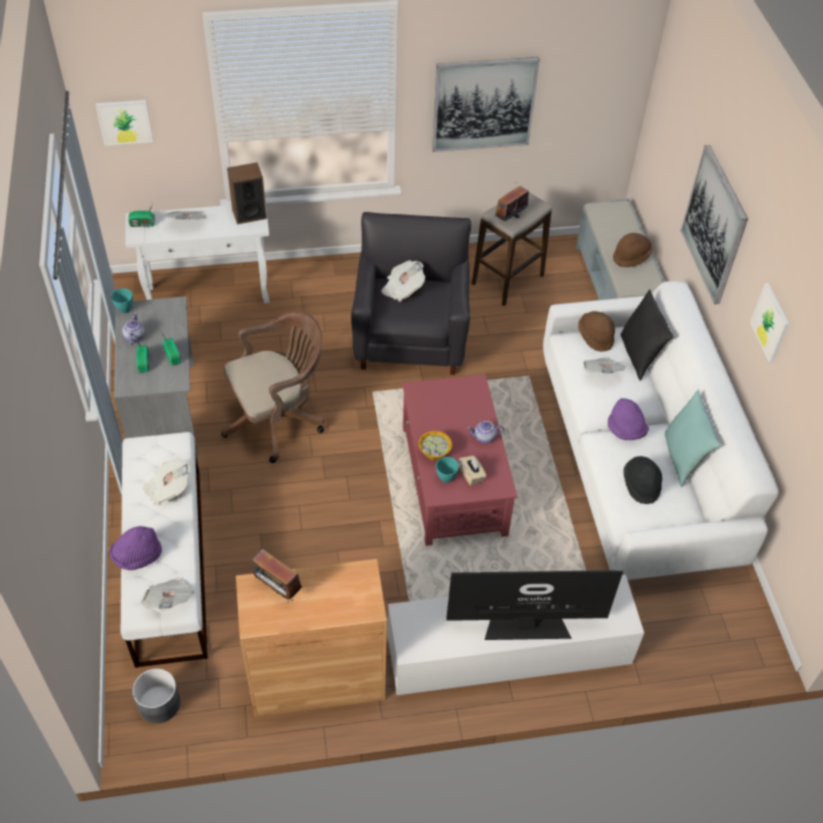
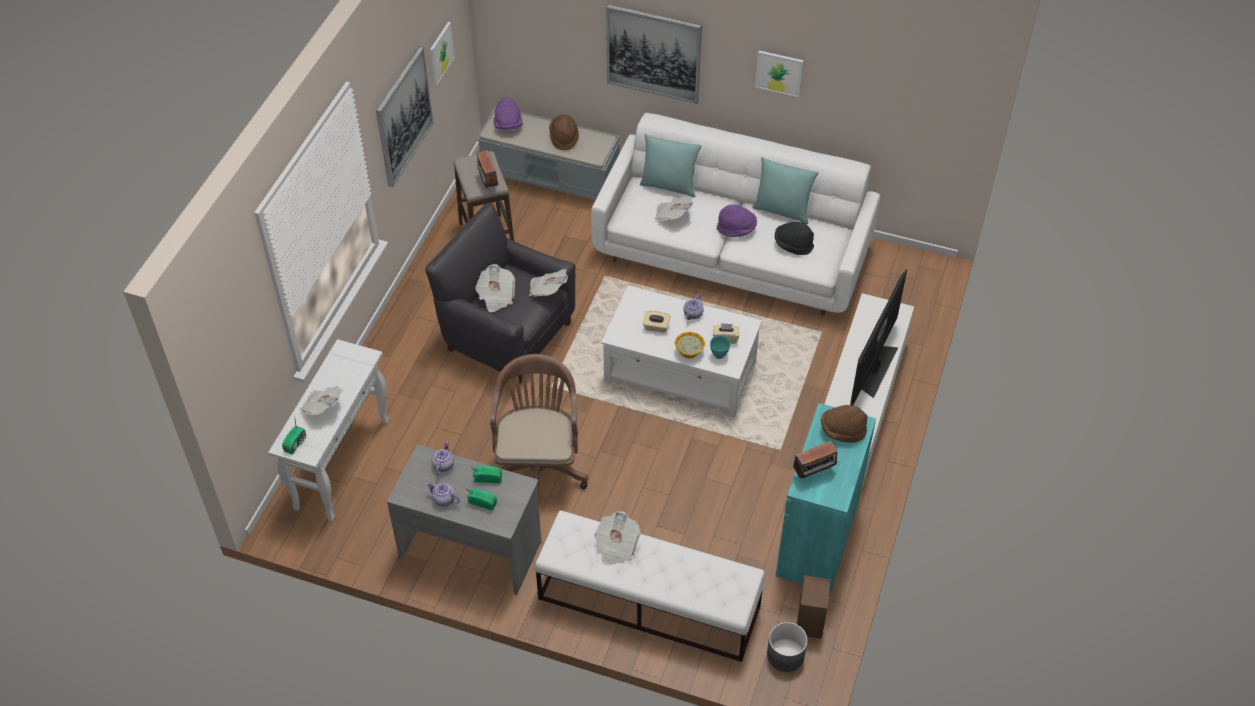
camera: 60 degrees left, 0 degrees up
(125, 122) = (232, 369): picture -> picture (441, 53)
(125, 310) = (402, 496): turquoise bowl -> none
(137, 556) = (676, 591): purple hat -> purple hat (508, 125)
(170, 600) = (735, 582): newspaper -> newspaper (547, 290)
(171, 321) = (443, 465): none -> teapot
(249, 214) = (344, 357): speaker -> speaker (809, 622)
(317, 678) = (818, 538): brown cabinet -> turquoise cabinet
(448, 415) = (656, 327): none -> beige tissue box
(453, 480) = (681, 372): red coffee table -> white coffee table
(595, 337) = (633, 201): brown hat -> brown hat (842, 431)
(639, 356) = (669, 185): black pillow -> turquoise pillow

